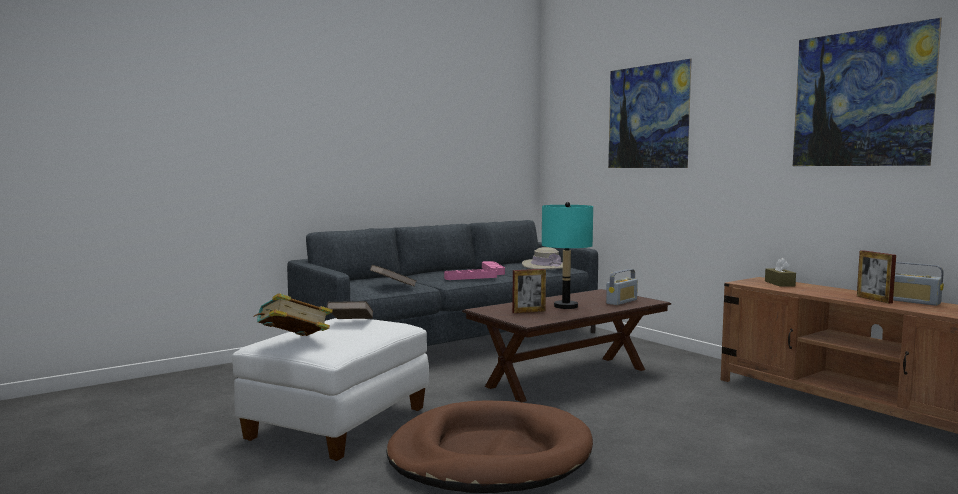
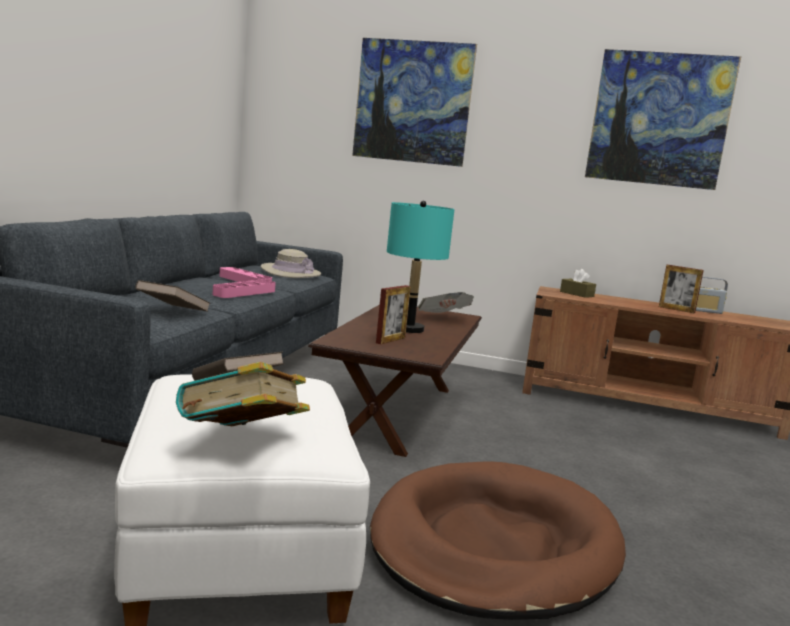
camera: 40 degrees left, 5 degrees up
(621, 301) = (443, 318): radio -> newspaper

